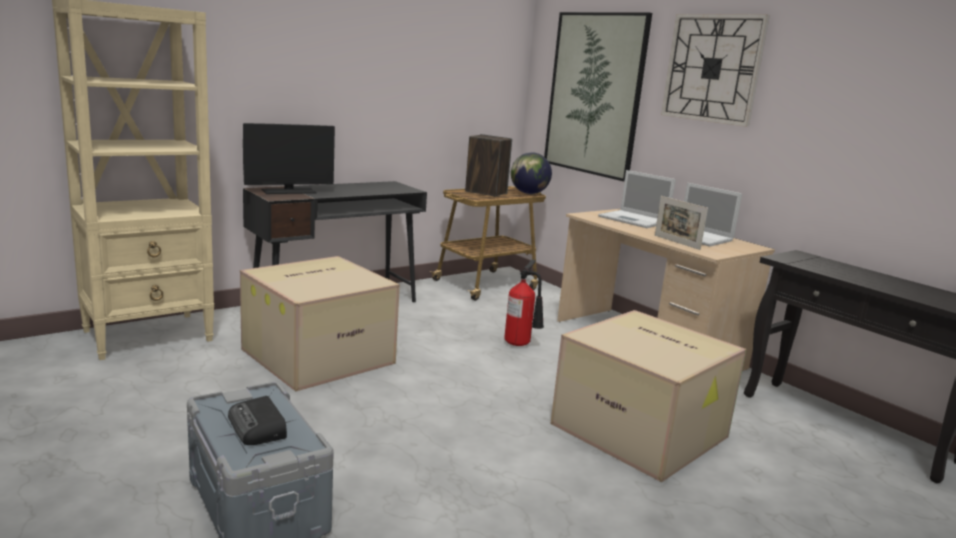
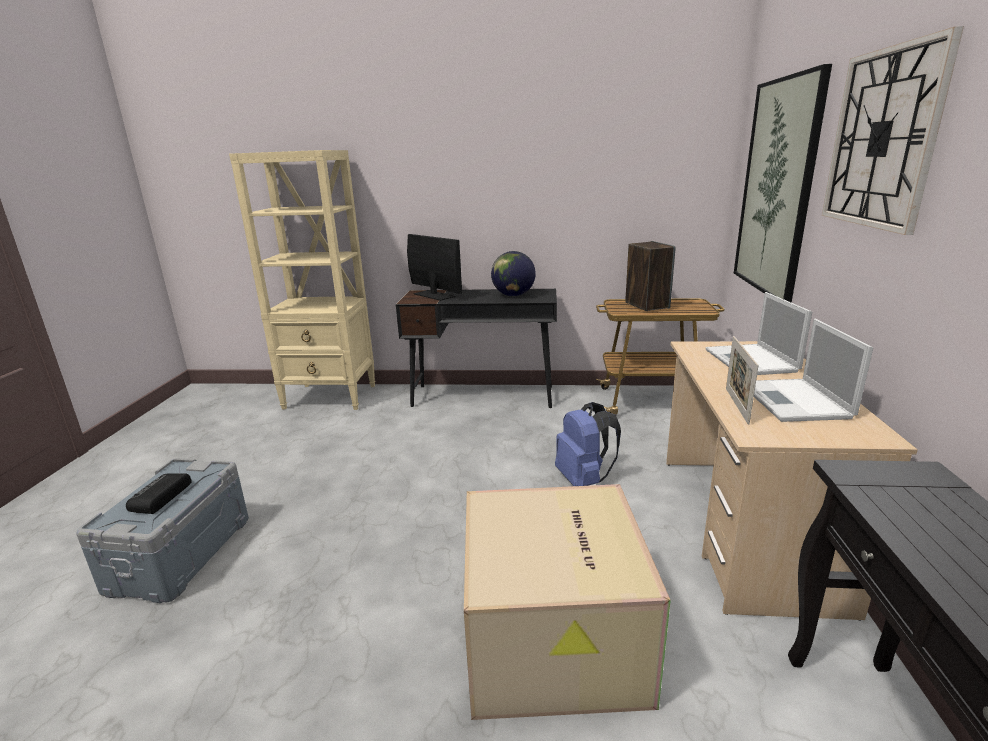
camera: 45 degrees right, 5 degrees up
(289, 191) = (434, 295): monitor -> monitor turned 150 degrees counterclockwise
(319, 355) = (400, 441): cardboard box -> none
(521, 344) = (584, 480): fire extinguisher -> blue backpack
(528, 193) = (701, 309): globe -> globe (513, 295)

